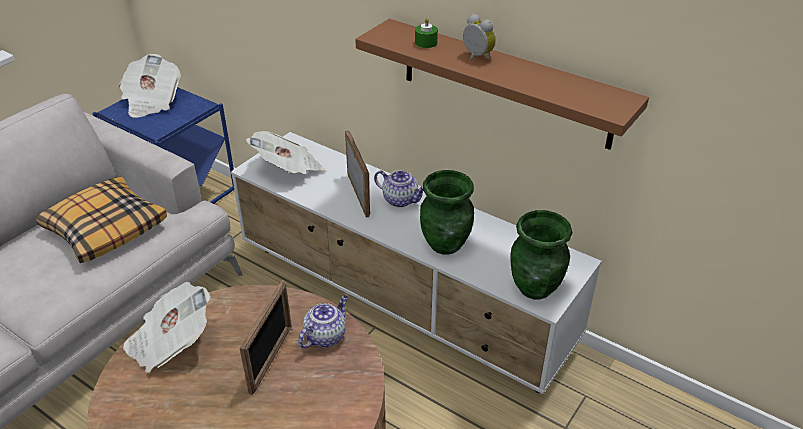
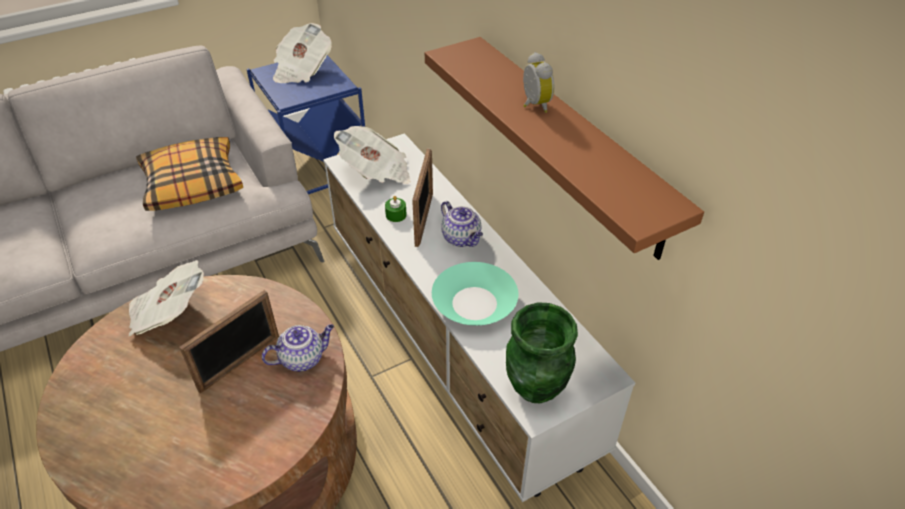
camera: 25 degrees right, 5 degrees up
(426, 43) = (493, 74): green candle -> green candle (396, 215)
(446, 244) = (474, 303): green vase -> turquoise bowl

